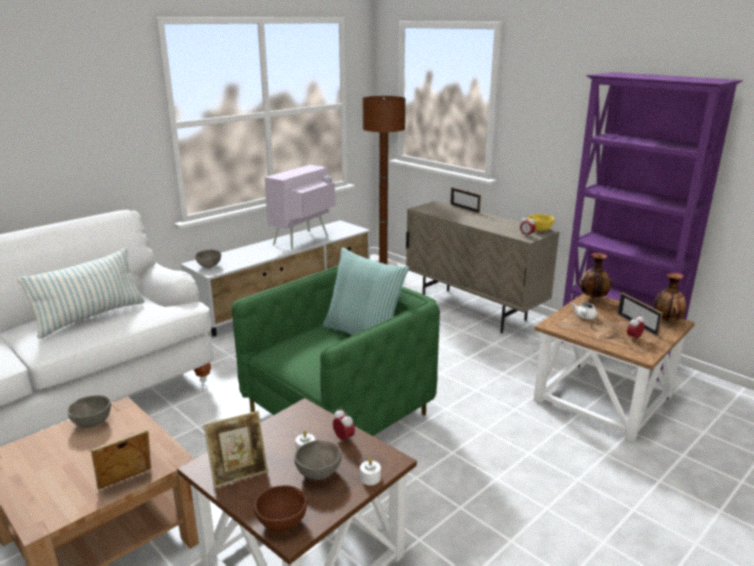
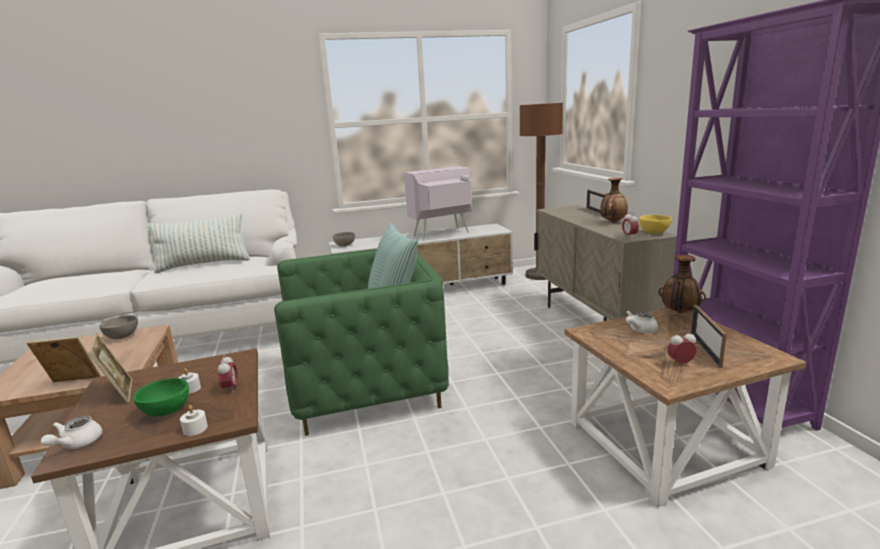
camera: 30 degrees right, 5 degrees down
(239, 473) = (119, 393): picture frame -> picture frame turned 120 degrees counterclockwise
(282, 523) = (76, 444): brown bowl -> white teapot
(319, 473) = (167, 412): grey bowl -> green bowl
(666, 320) = (758, 352): vase -> vase (612, 222)

